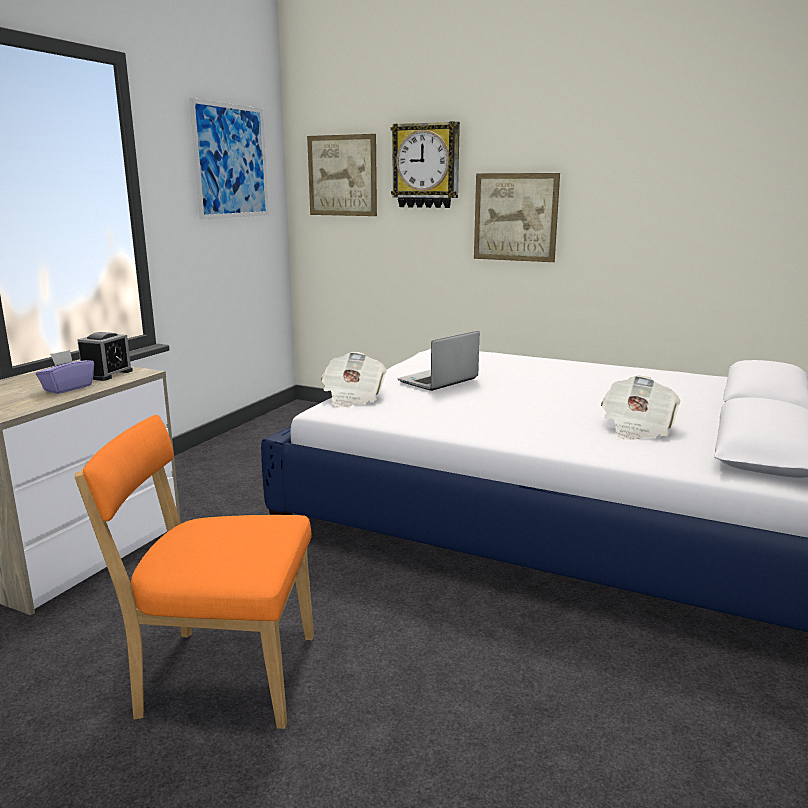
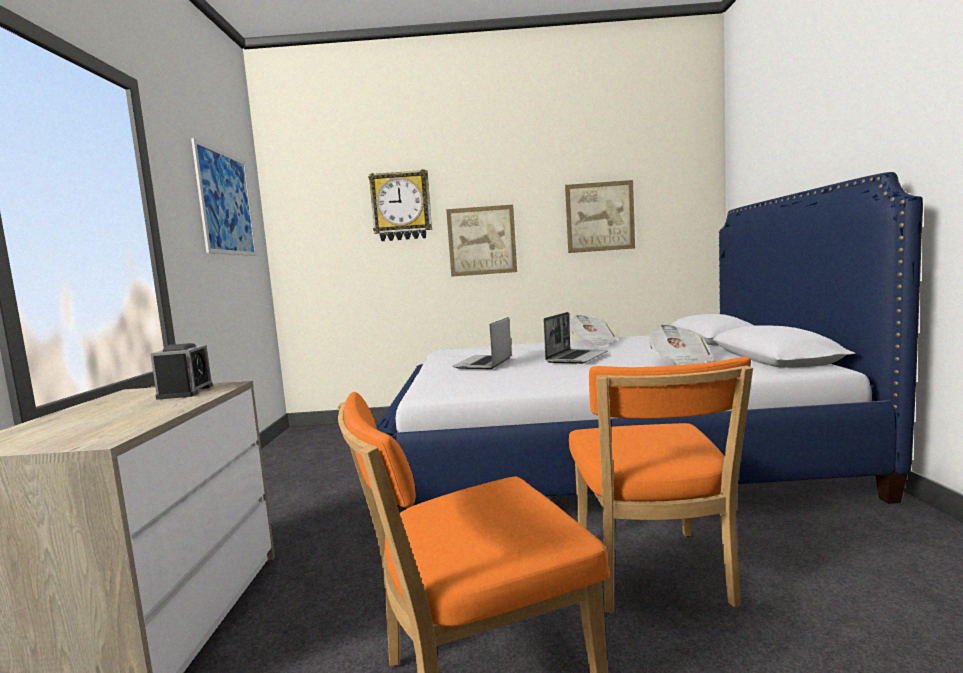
camera: 25 degrees left, 10 degrees down
(67, 388) = (155, 408): purple tissue box -> none
(342, 175) = (323, 219): picture -> picture (600, 217)
(352, 397) = (434, 383): newspaper -> newspaper (592, 343)
(451, 647) = (653, 575): none -> orange chair
(539, 394) = (576, 357): none -> laptop

